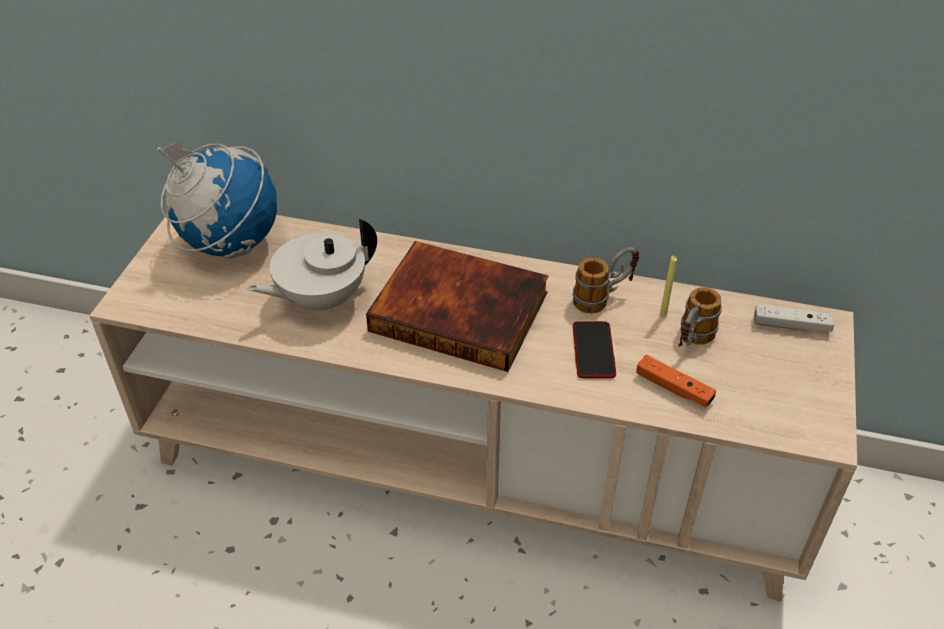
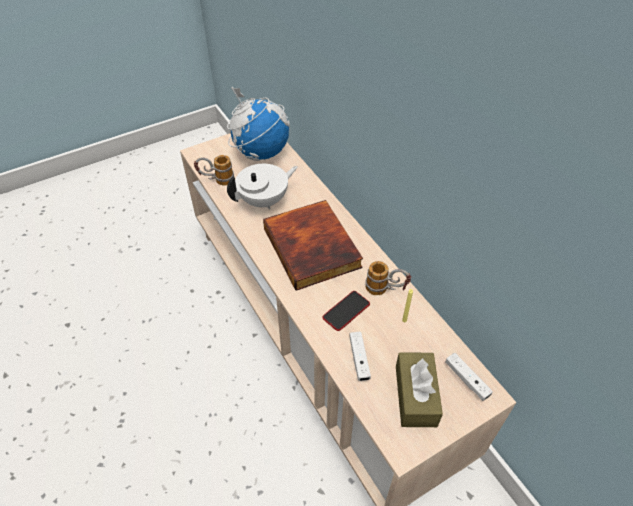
camera: 45 degrees right, 5 degrees up
(320, 299) = (264, 201): white teapot -> white teapot turned 135 degrees clockwise
(673, 388) = (359, 359): orange game controller -> white game controller
(691, 343) = (399, 345): mug -> mug (216, 181)
(770, 378) = (415, 395): none -> brown tissue box

